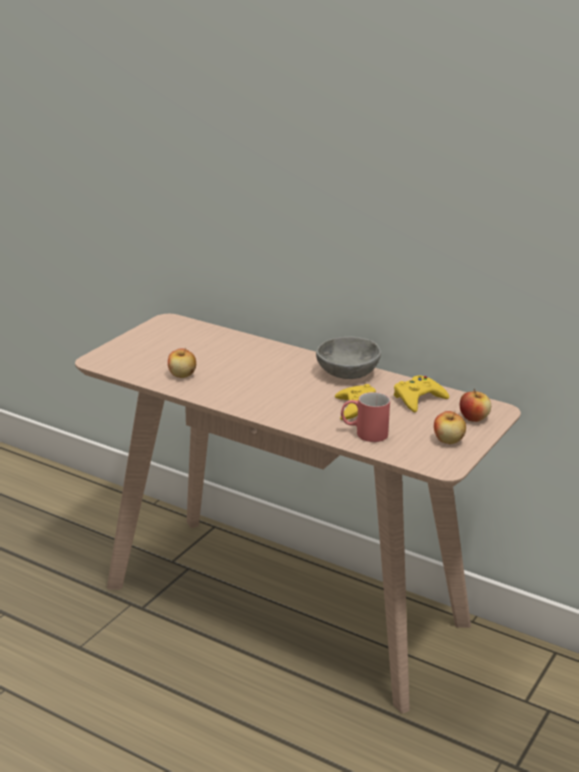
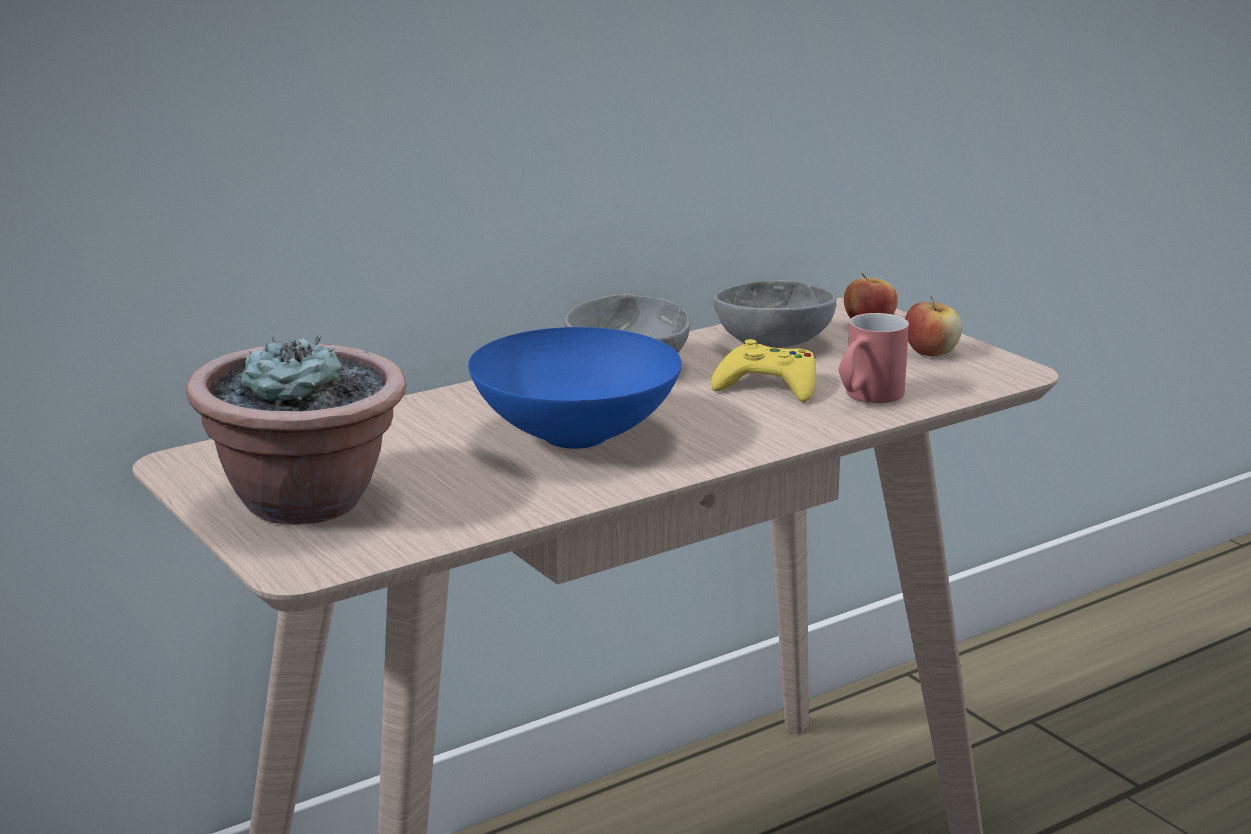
camera: 65 degrees left, 5 degrees down
(150, 348) = (306, 501): none -> potted plant
(182, 375) = (483, 493): apple -> none
(255, 379) = (573, 435): none -> blue bowl
(418, 399) = (771, 342): yellow game controller -> grey bowl

